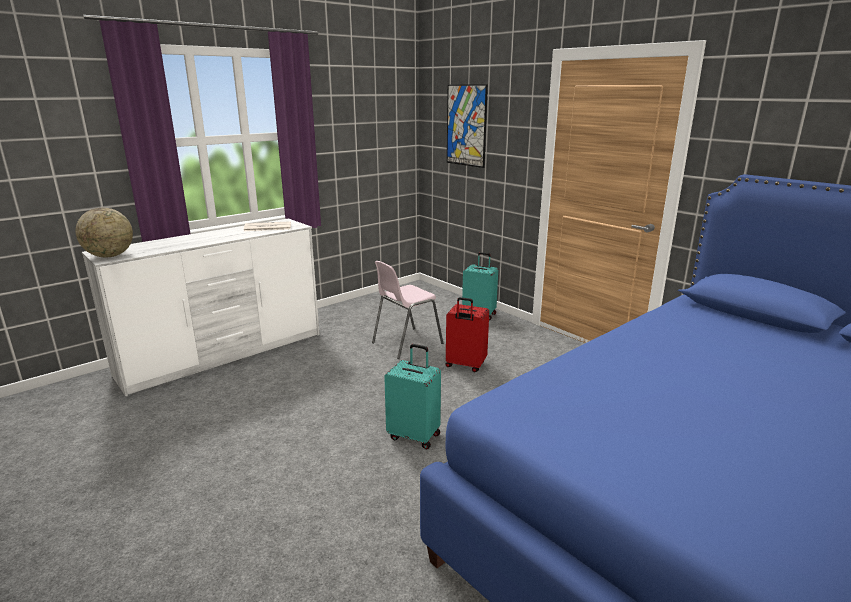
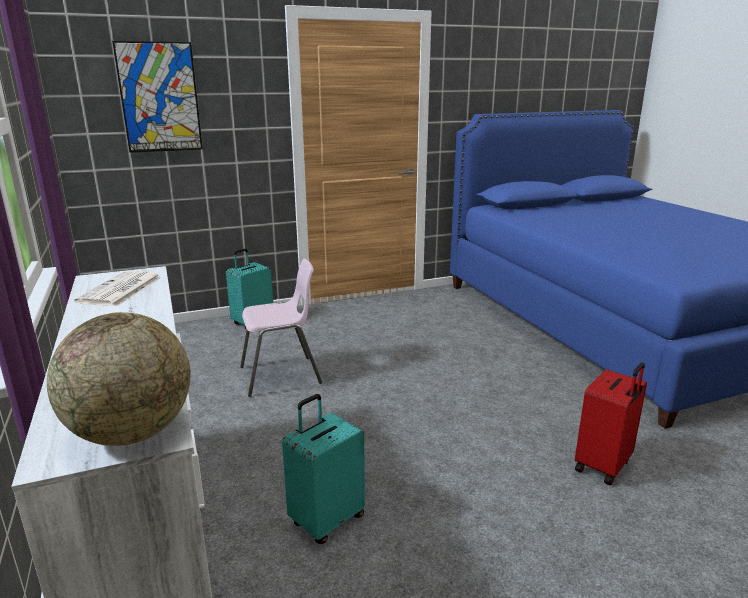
camera: 70 degrees left, 0 degrees up
(406, 343) = (281, 376): pink chair -> pink chair turned 90 degrees counterclockwise
(414, 435) = (486, 404): turquoise suitcase -> turquoise suitcase (326, 520)
(465, 365) = (364, 354): red suitcase -> red suitcase (604, 466)

